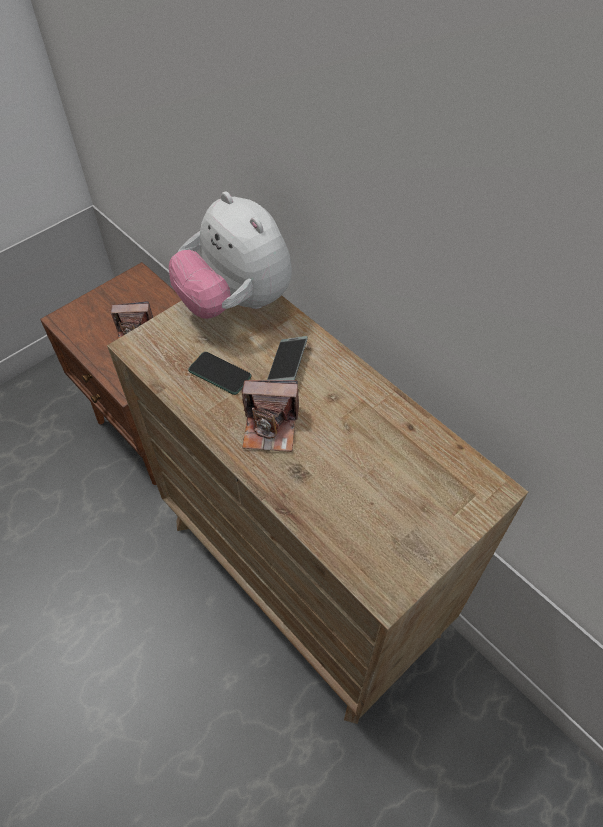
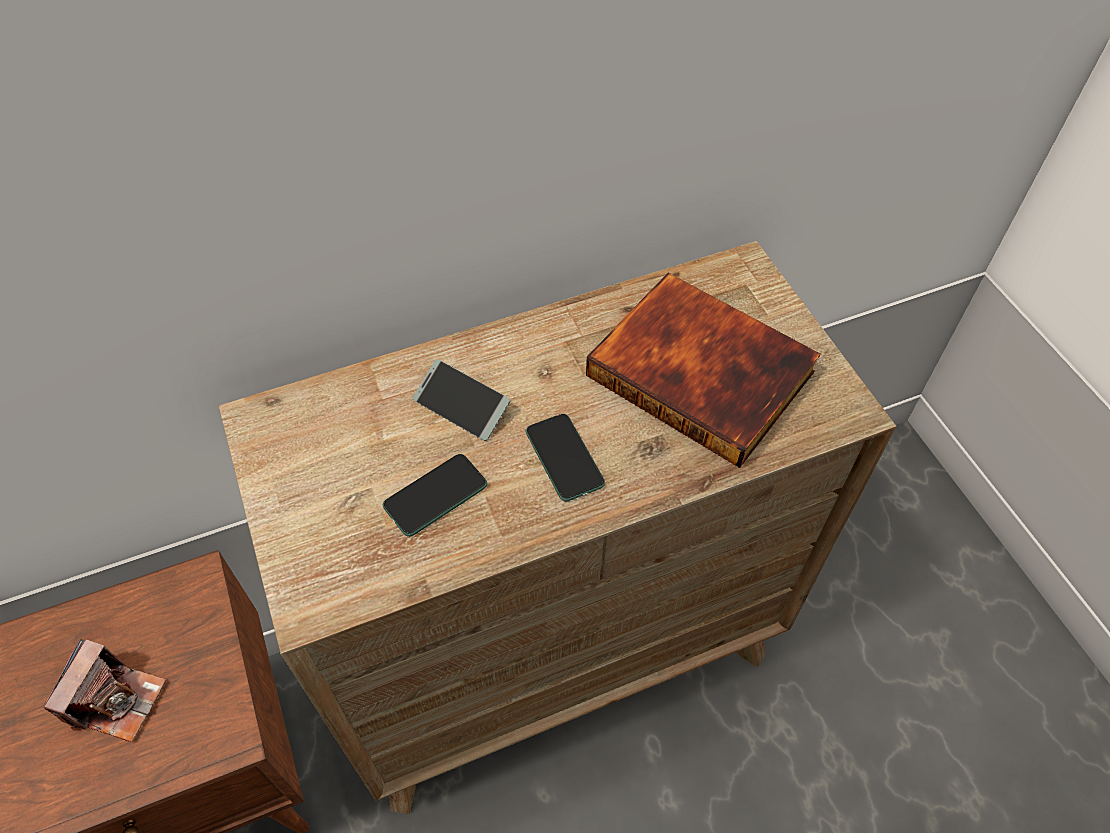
camera: 70 degrees left, 0 degrees up
(235, 303) = (300, 436): plush toy -> none
(270, 427) = (564, 458): camera -> phone
(376, 486) = (703, 372): none -> book

